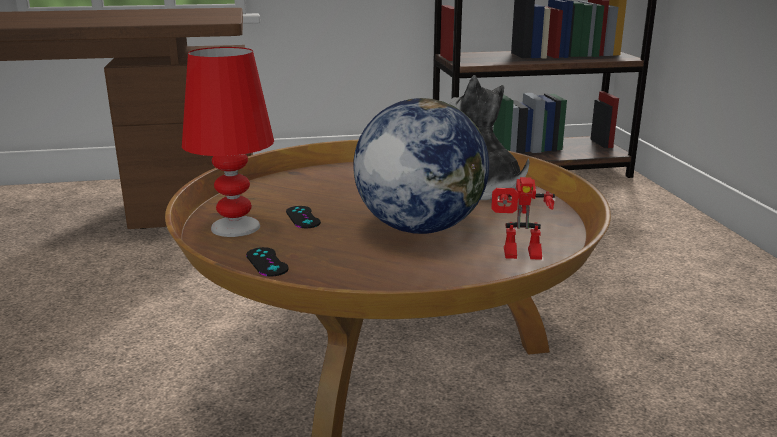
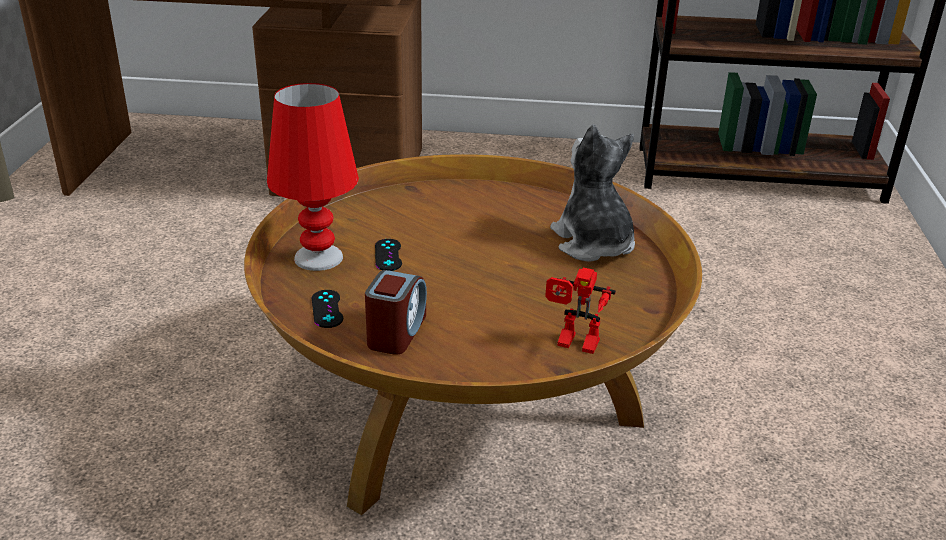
camera: 15 degrees right, 10 degrees up
(348, 269) = (396, 332): none -> alarm clock
(419, 228) = (495, 289): globe -> none

